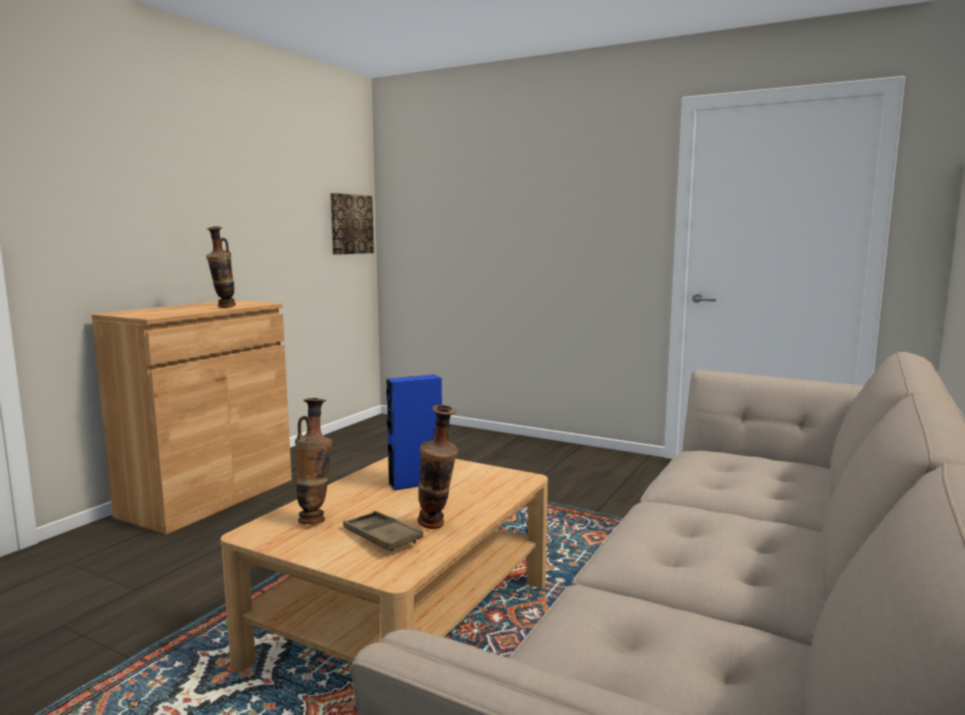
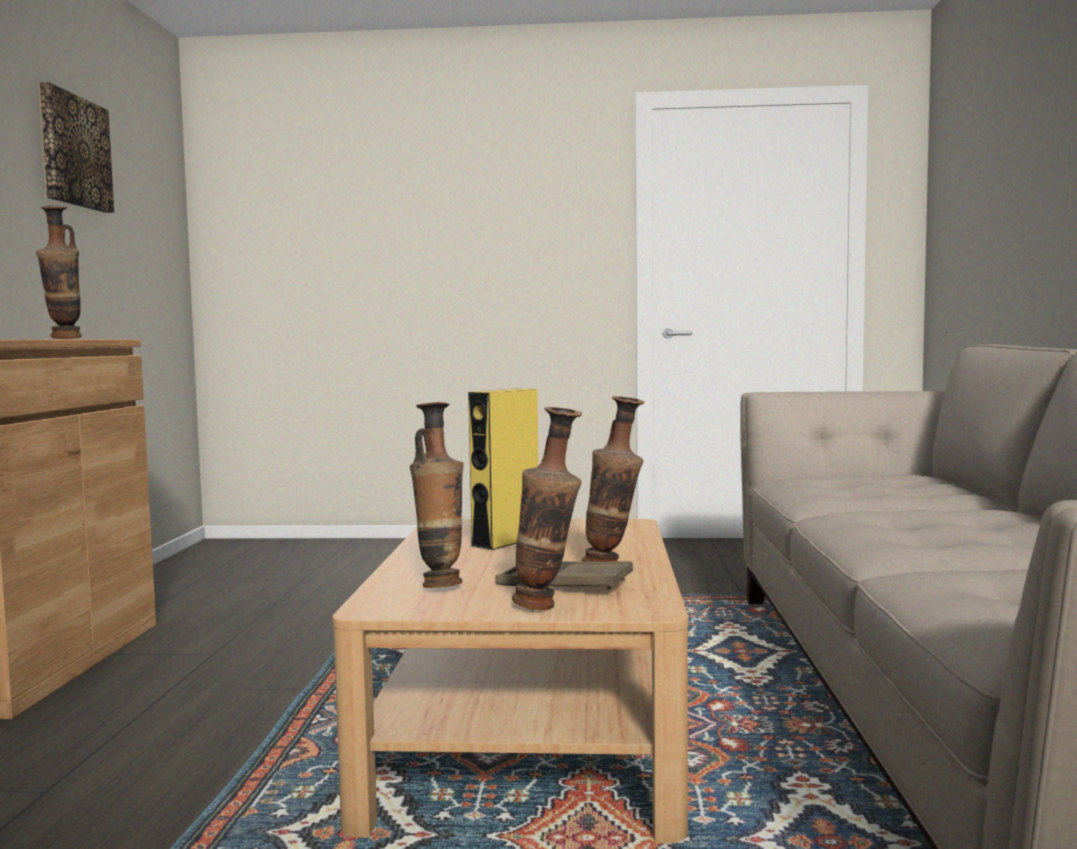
camera: 25 degrees left, 5 degrees down
(339, 557) = (547, 607): none -> vase
(350, 224) = (163, 246): picture -> picture (74, 151)
(415, 483) = (506, 541): blue speaker -> yellow speaker

